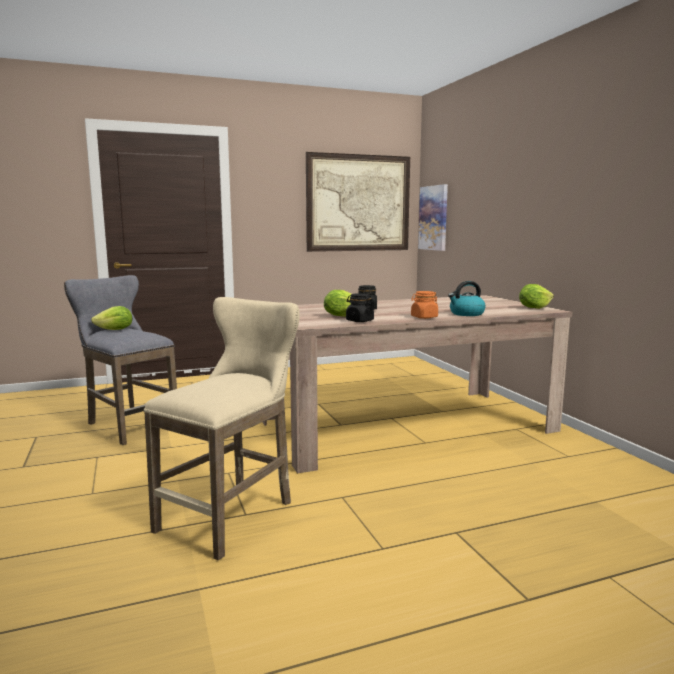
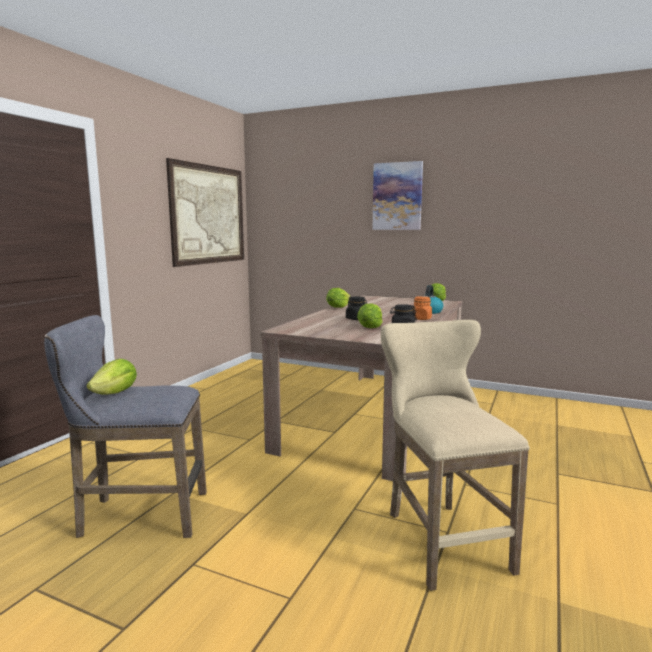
camera: 45 degrees left, 0 degrees up
(401, 300) = (338, 307): none -> lettuce
(433, 218) = (273, 229): picture -> picture (397, 196)

